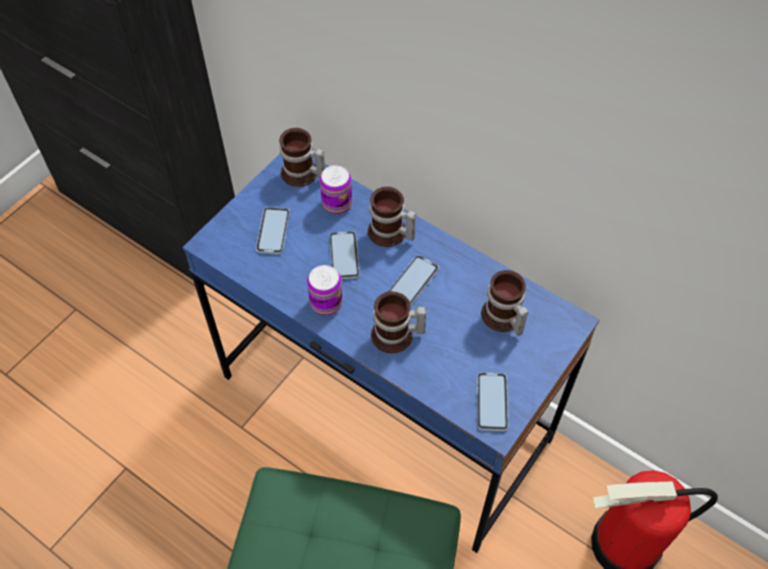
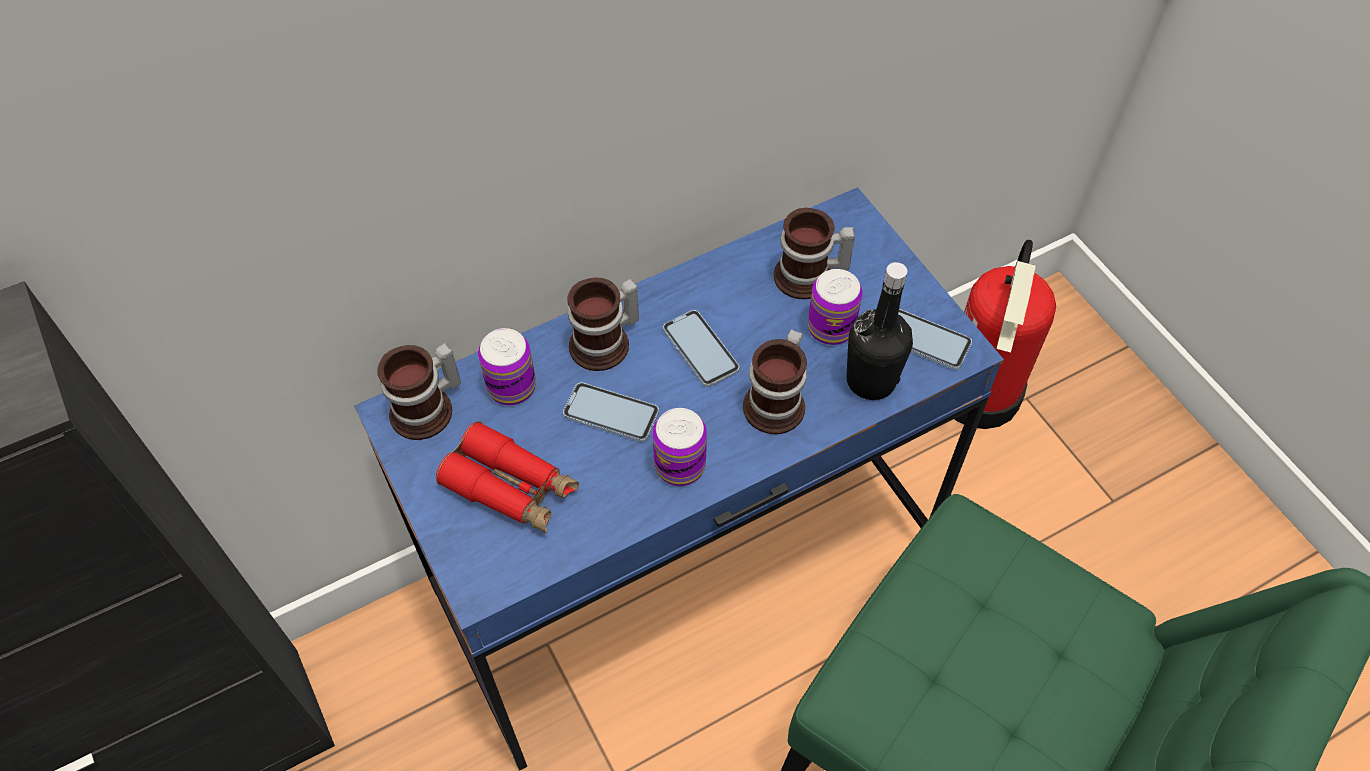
camera: 65 degrees left, 0 degrees up
(273, 231) = (511, 488): phone -> red binoculars
(441, 381) = (871, 380): none -> black bottle
(470, 344) = (830, 328): none -> can

